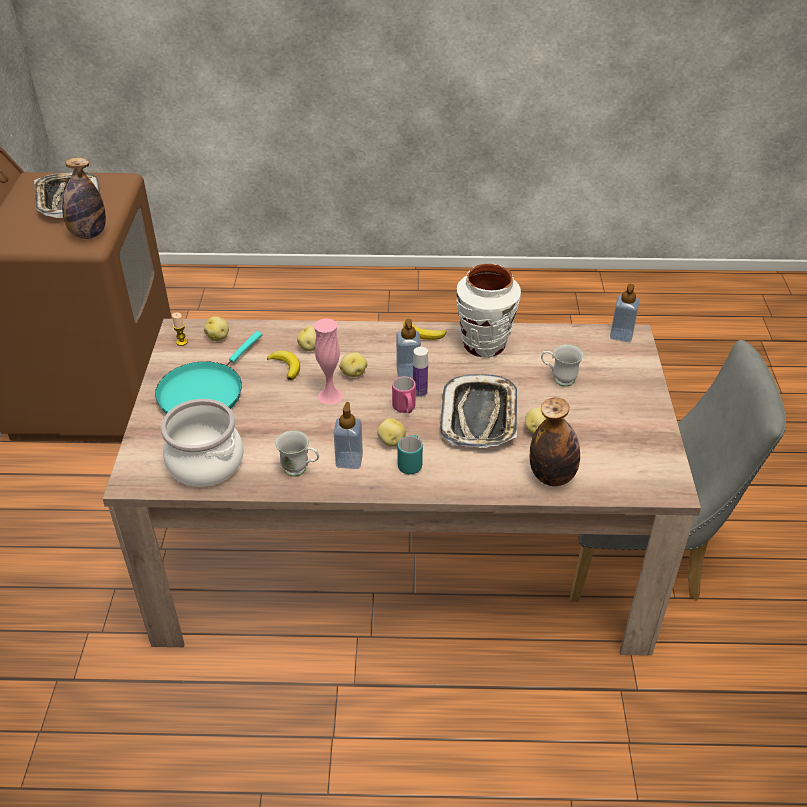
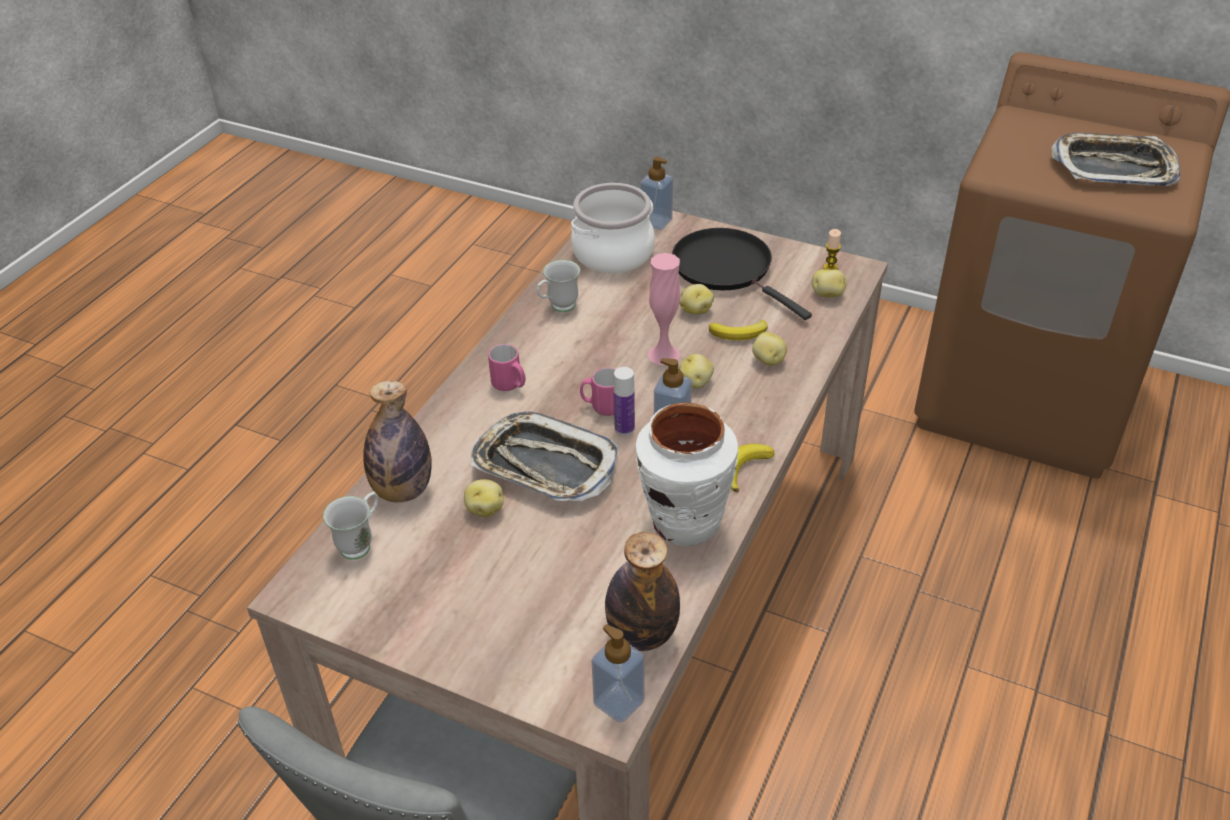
camera: 115 degrees right, 0 degrees up
(89, 234) = (1017, 174): bottle -> bottle (642, 634)
(204, 392) = (727, 269): turquoise frying pan -> black frying pan
(349, 460) = (548, 343): soap dispenser -> soap dispenser (656, 222)
(391, 441) = (555, 380): potato -> potato (695, 310)
(411, 463) = (510, 385): turquoise mug -> pink mug
(558, 379) = (564, 573): white mug -> white mug (361, 543)

